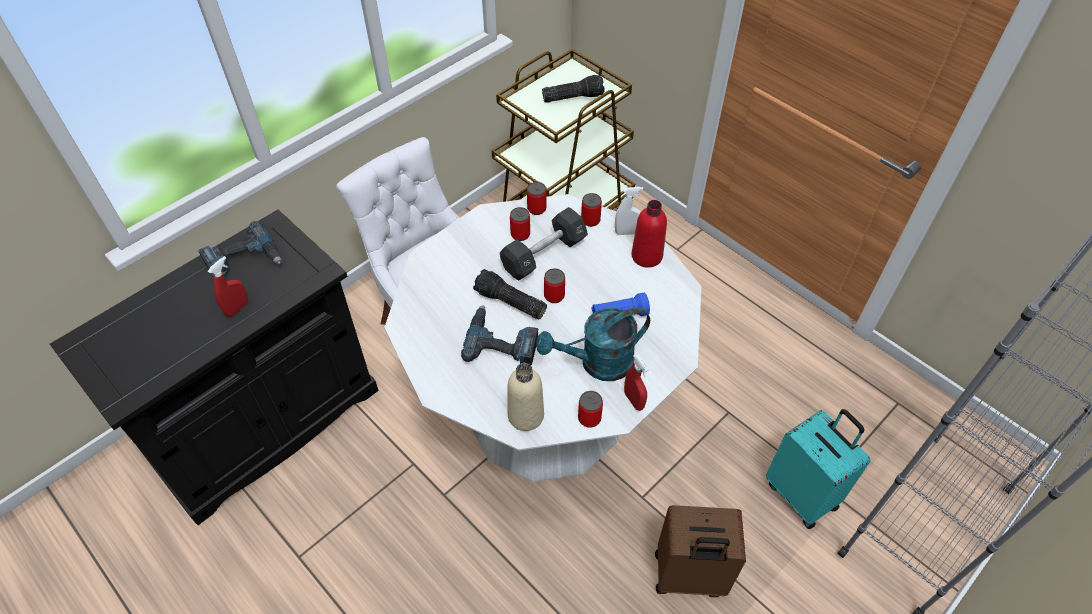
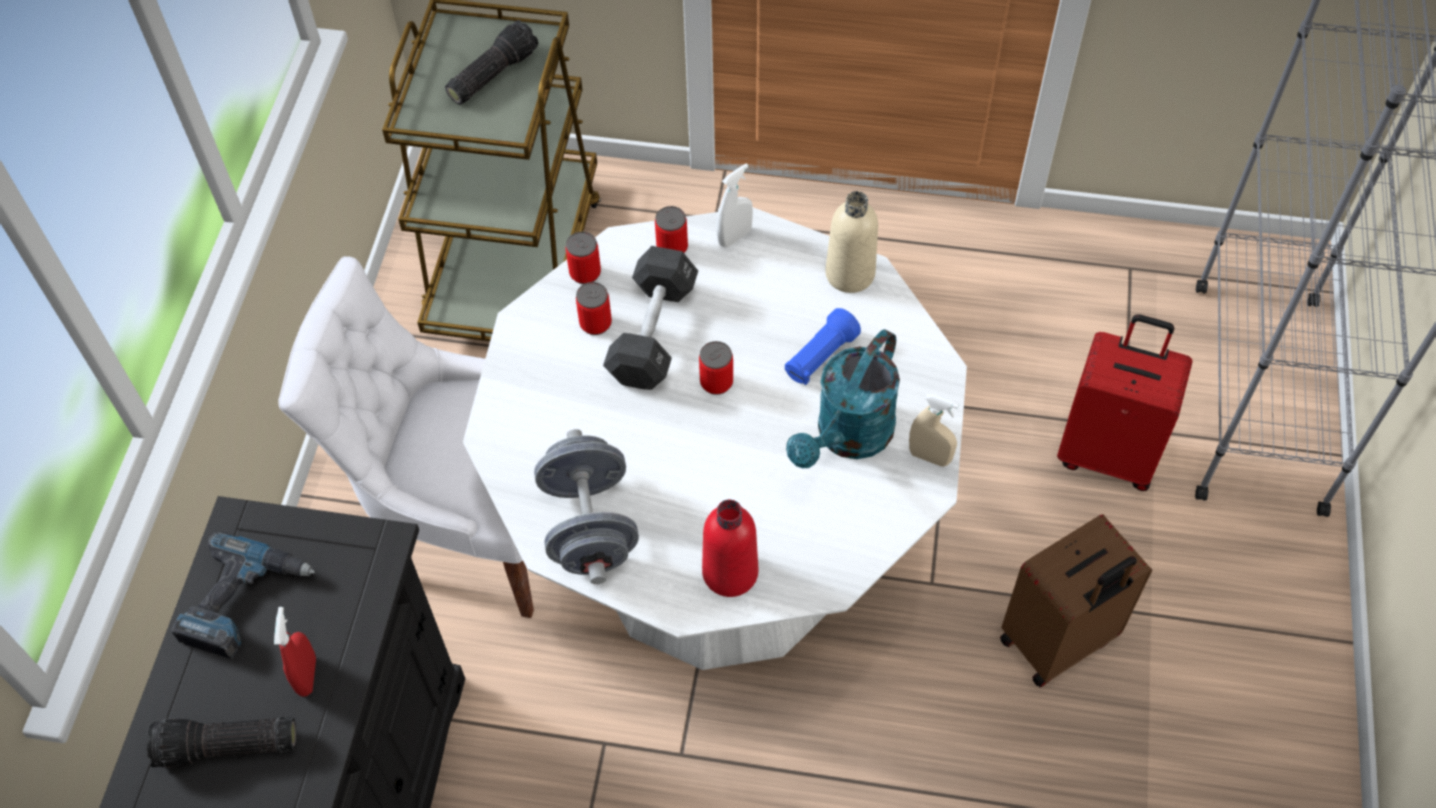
camera: 35 degrees left, 5 degrees up
(430, 326) = (589, 526): none -> grey dumbbell
(502, 341) = (703, 485): power drill -> none
(509, 303) = (666, 428): flashlight -> flashlight (227, 749)
(525, 415) = (818, 561): beige bottle -> beige bottle (850, 274)
(589, 418) = (897, 514): can -> none
(634, 400) = (929, 457): red spray bottle -> beige spray bottle
(646, 256) = (787, 256): red bottle -> red bottle (730, 573)
(802, 494) = (1108, 453): turquoise suitcase -> red suitcase

